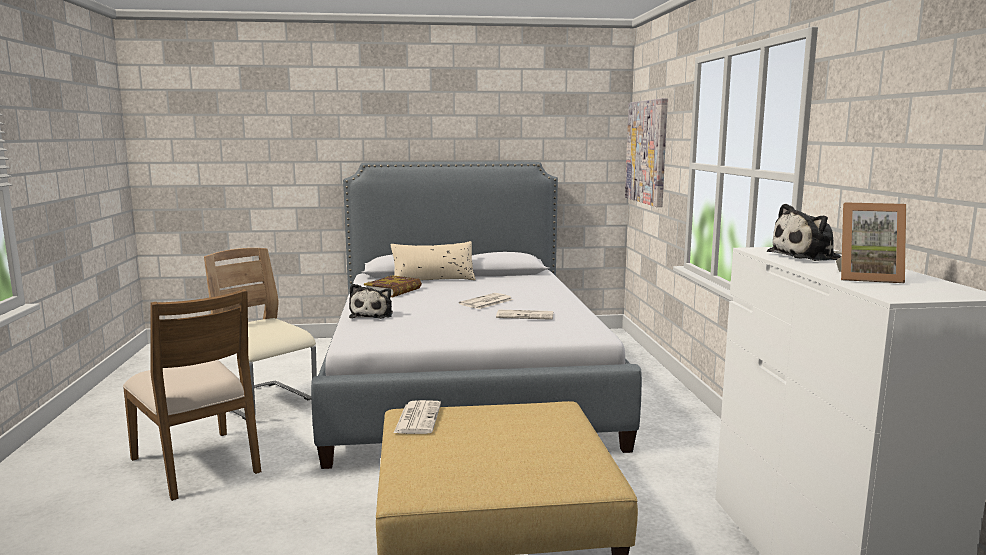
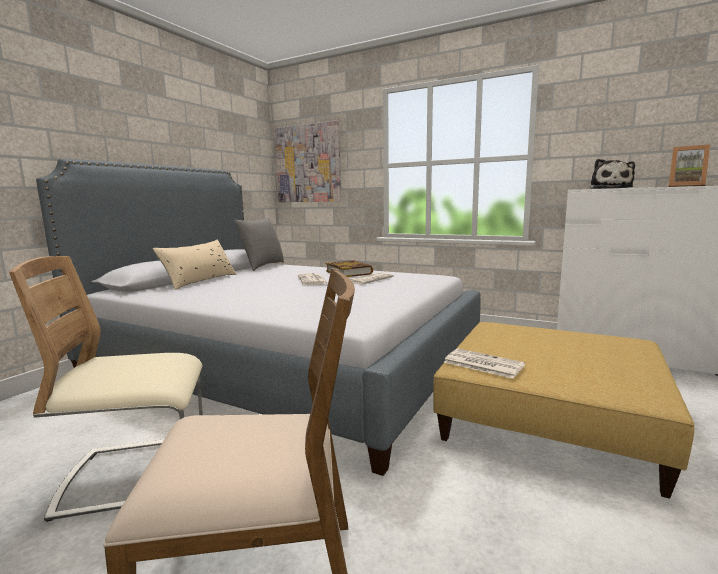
camera: 55 degrees left, 0 degrees up
(373, 315) = (273, 307): plush toy -> none
(393, 291) = (203, 292): book -> book (349, 272)
(526, 277) = (262, 266): none -> grey pillow
(867, 278) = (685, 186): picture frame -> picture frame turned 75 degrees clockwise

